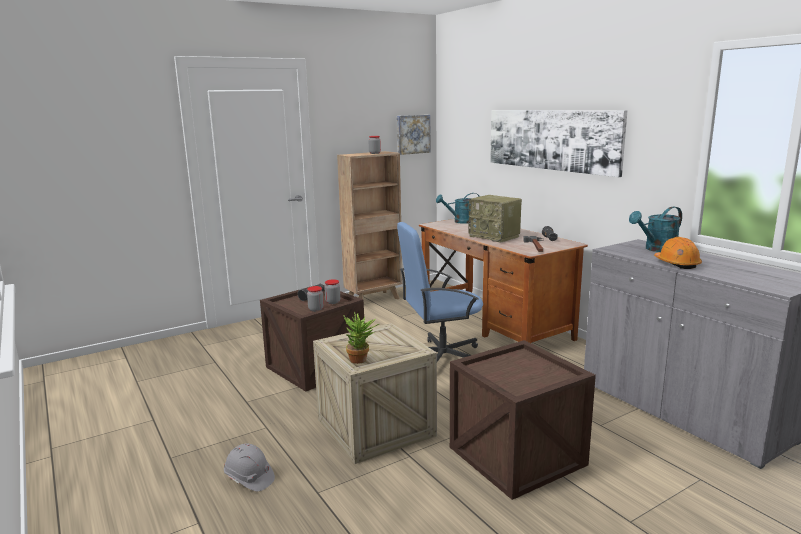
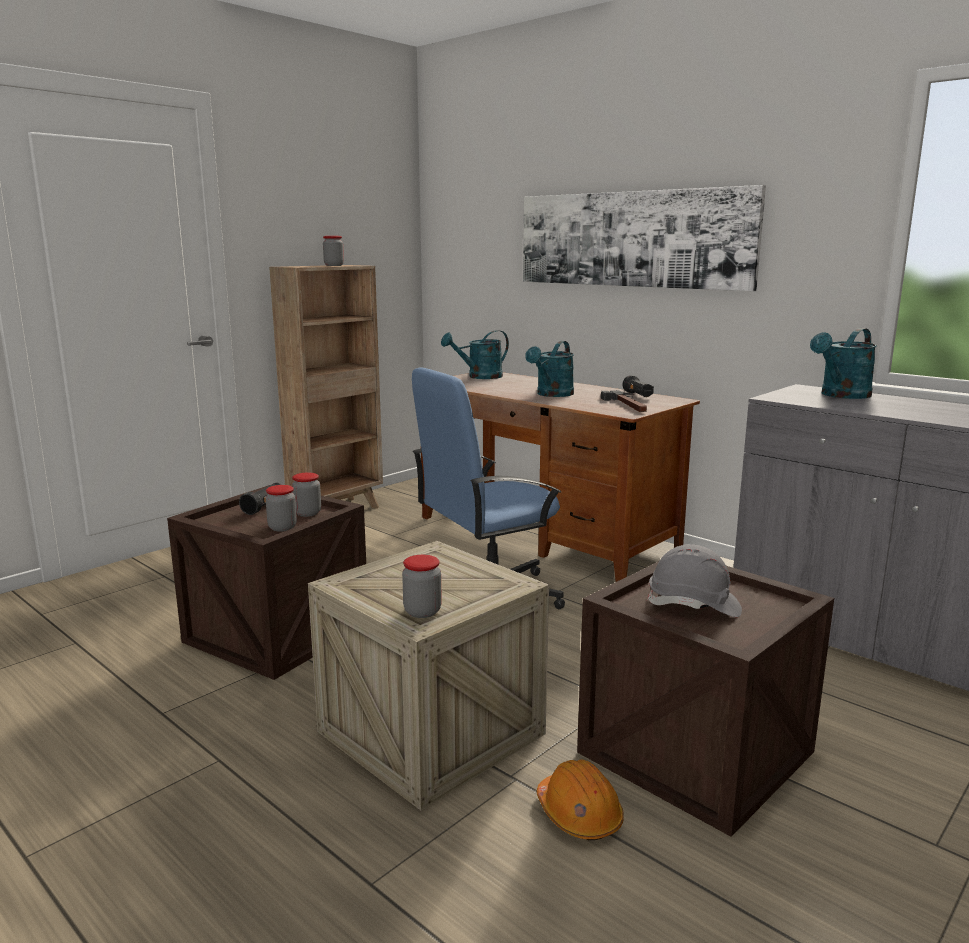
camera: 15 degrees left, 0 degrees up
(249, 478) = (217, 876): grey hard hat -> grey hard hat (694, 605)
(361, 360) = (422, 611): potted plant -> jar
(412, 134) = (386, 240): picture -> none
(495, 236) = (552, 394): radio -> turquoise watering can
(677, 264) = (897, 412): orange hard hat -> orange hard hat (579, 814)

